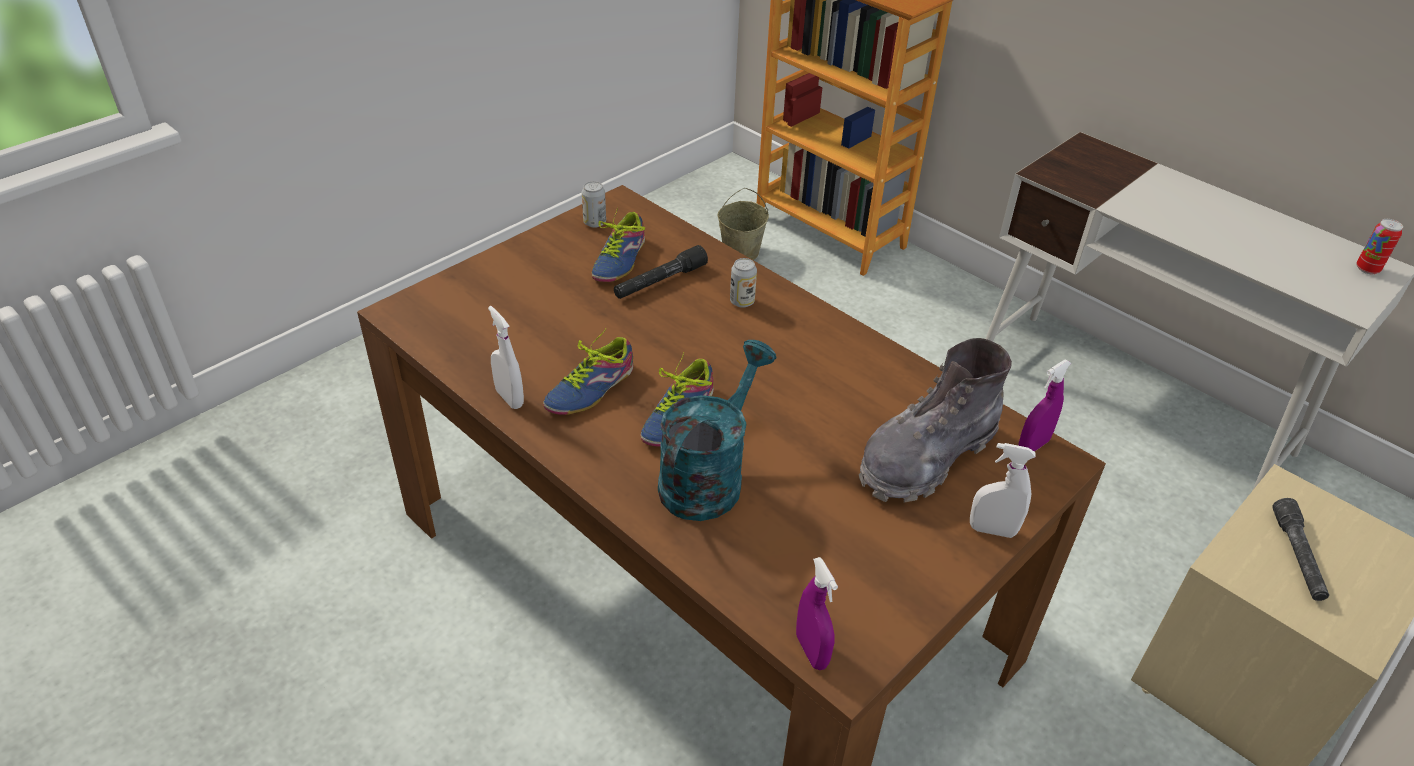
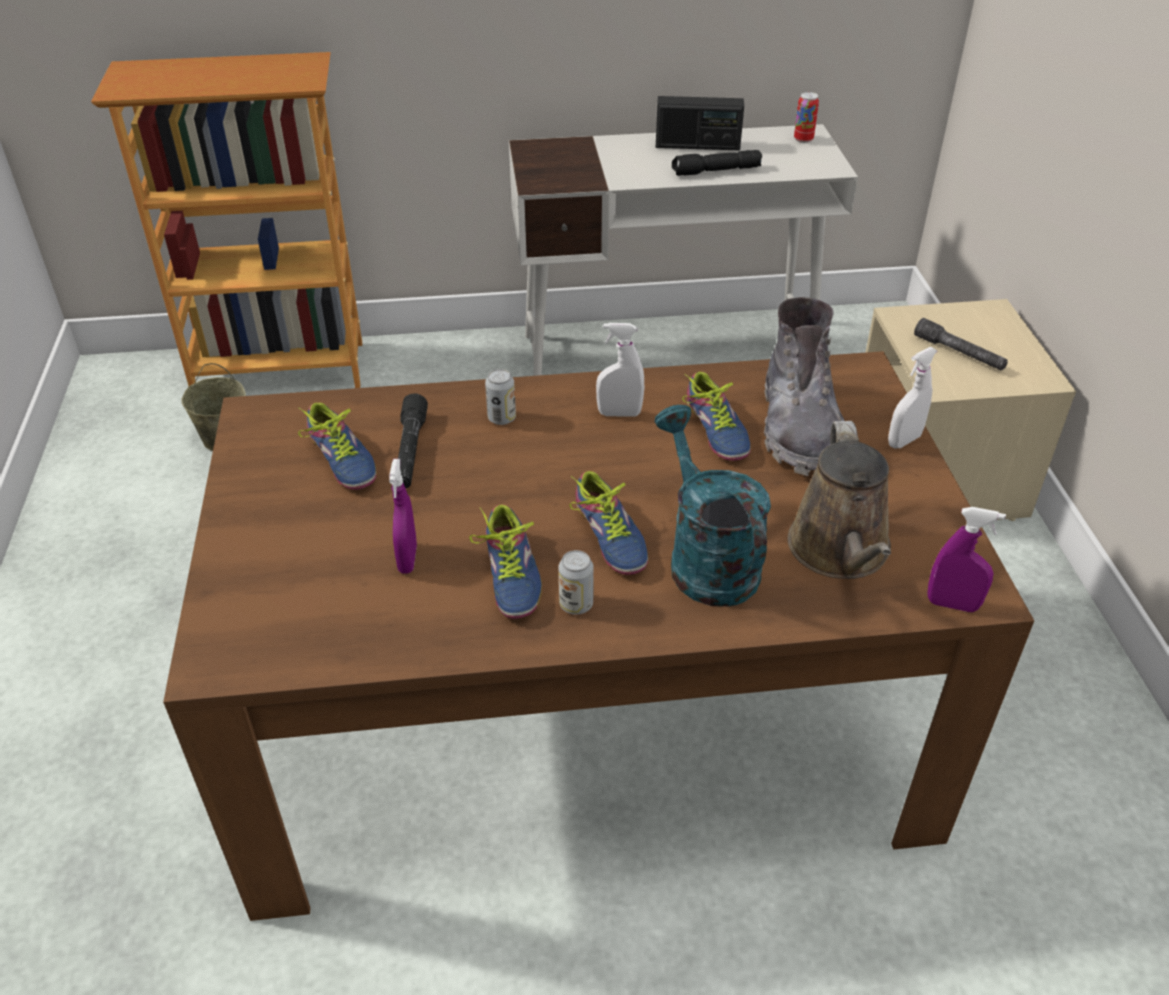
camera: 50 degrees left, 0 degrees up
(509, 398) = (461, 640): white spray bottle -> white spray bottle (619, 414)
(594, 222) = (260, 446): can -> can (576, 604)
(800, 550) = (840, 552): none -> brown watering can
(859, 411) = (713, 431): none -> shoe
(1033, 446) = (836, 371): purple spray bottle -> purple spray bottle (407, 559)
(1221, 246) = (715, 171): none -> black flashlight
(1243, 218) = (697, 145): none -> radio

